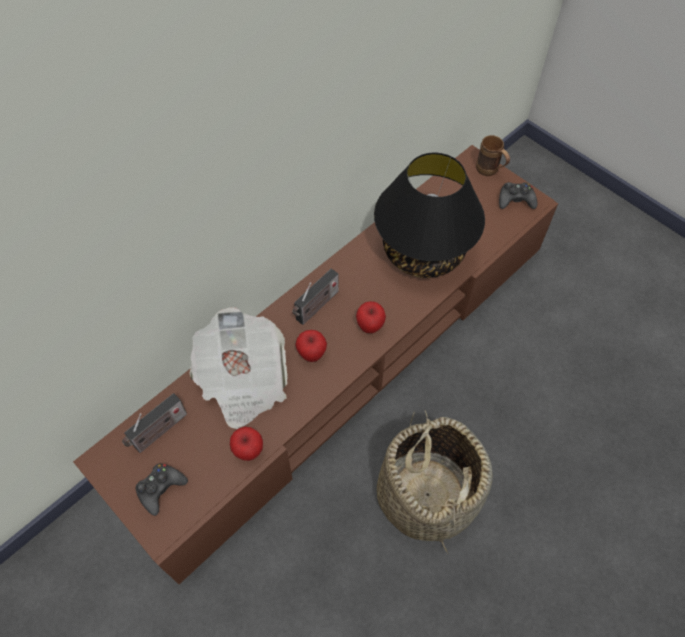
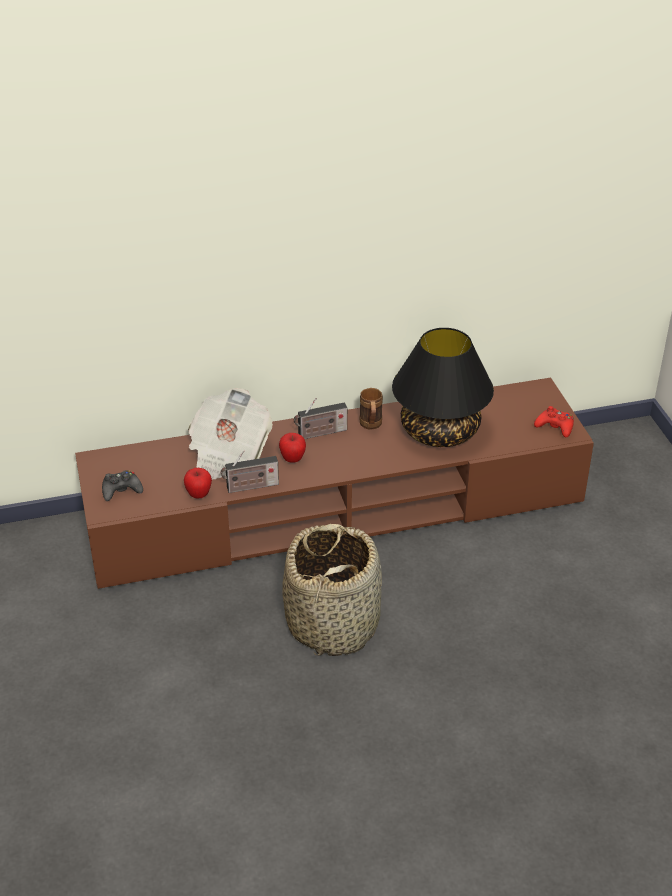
camera: 30 degrees right, 20 degrees down
(158, 432) = (144, 460): radio -> radio (250, 487)
(370, 326) = (353, 460): apple -> none
(490, 172) = (549, 400): brown mug -> brown mug (371, 426)
(516, 200) = (555, 426): black game controller -> red game controller

